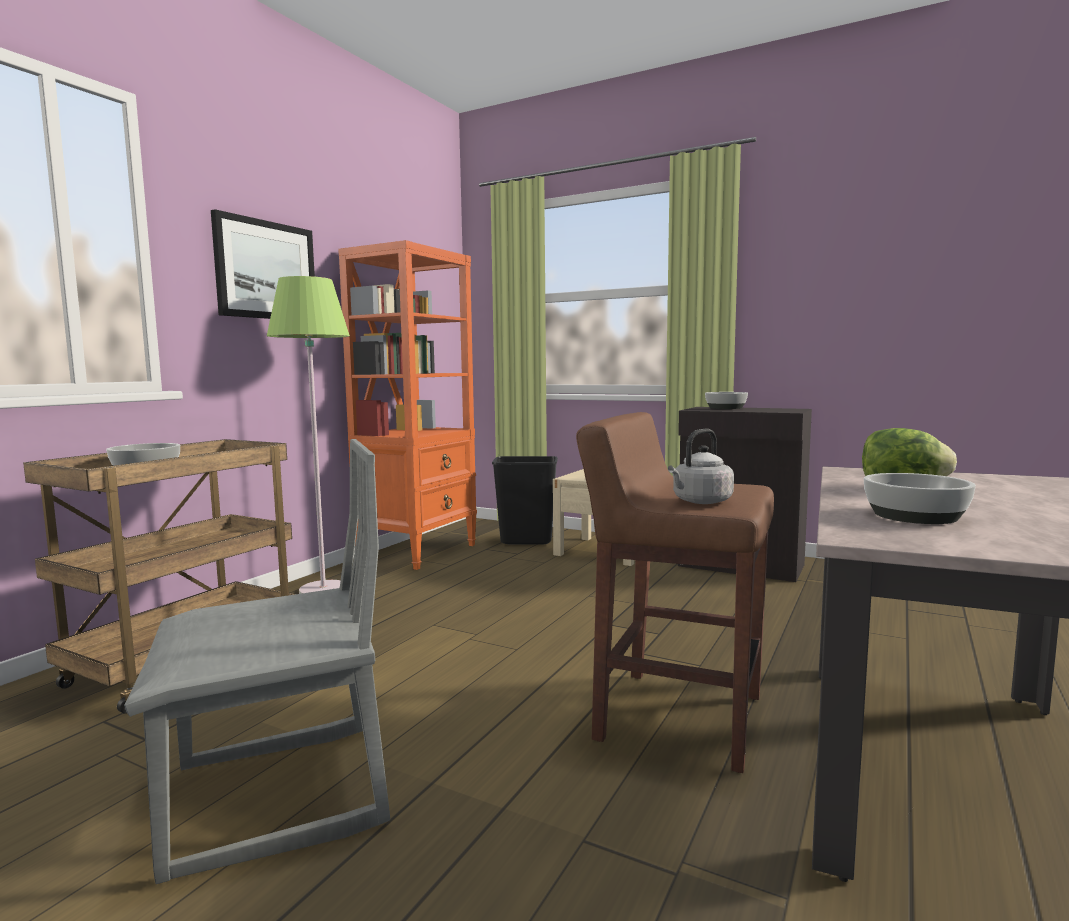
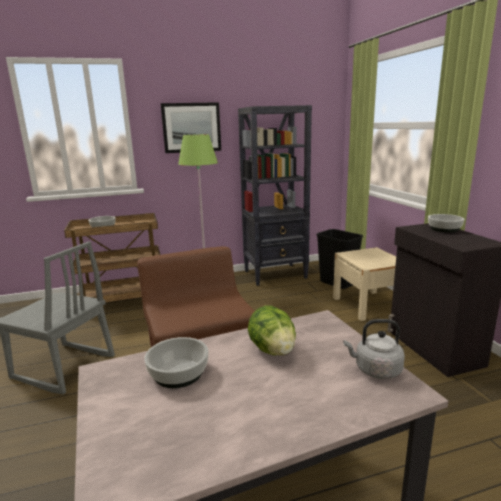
camera: 45 degrees right, 10 degrees up
(419, 551) = (276, 274): orange bookcase -> black bookcase
(700, 502) = (173, 314): grey kettle -> grey kettle (375, 370)

